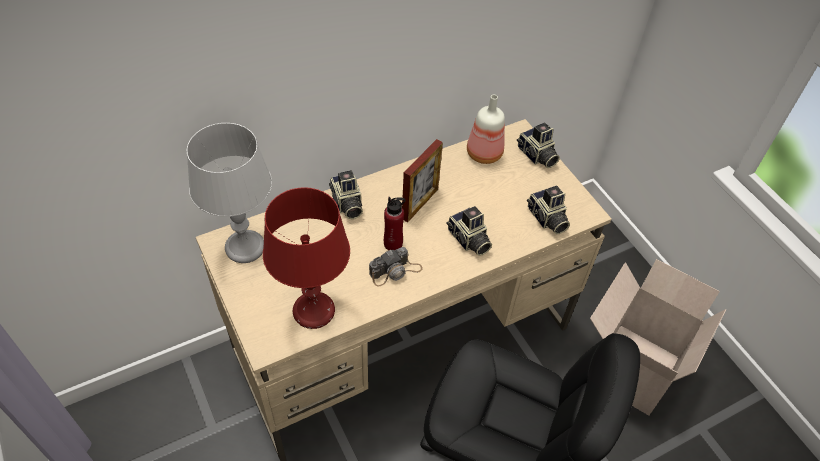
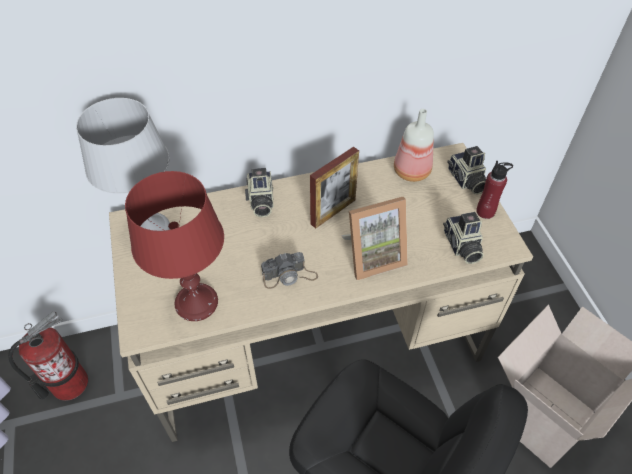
camera: 15 degrees right, 0 degrees up
(153, 426) = (69, 383): none -> fire extinguisher
(393, 243) = (295, 247): red bottle -> red bottle (485, 211)
(468, 240) = (373, 256): camera -> picture frame

